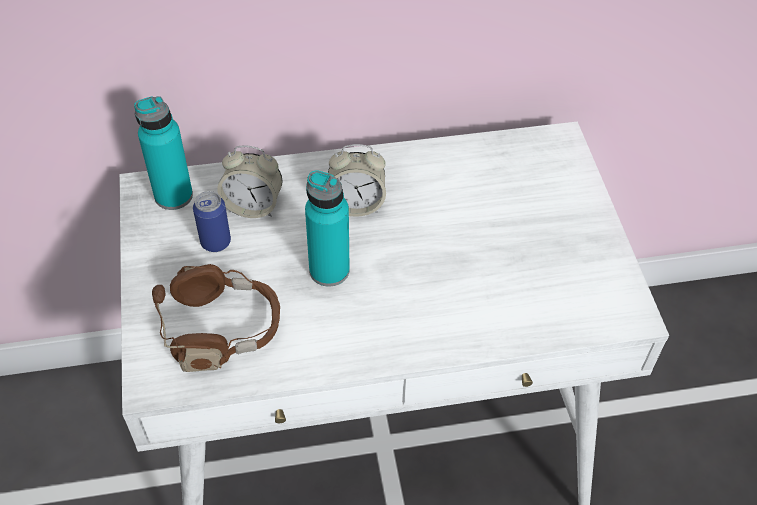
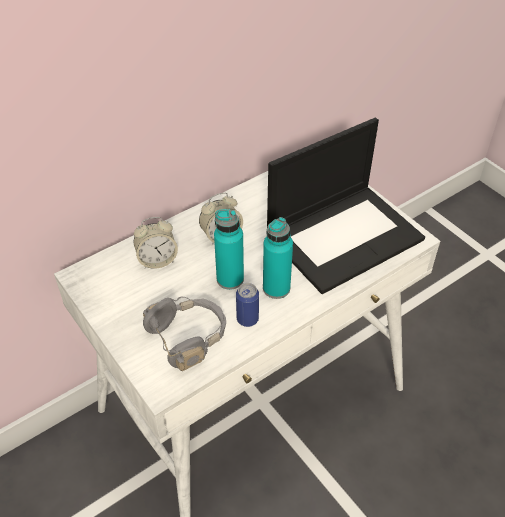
camera: 25 degrees left, 5 degrees down
(173, 196) = (100, 273): turquoise bottle -> turquoise bottle (276, 288)
(215, 242) = (147, 290): can -> can (247, 319)
(225, 329) = (188, 338): brown headphones -> grey headphones
(528, 271) = (344, 236): none -> laptop

